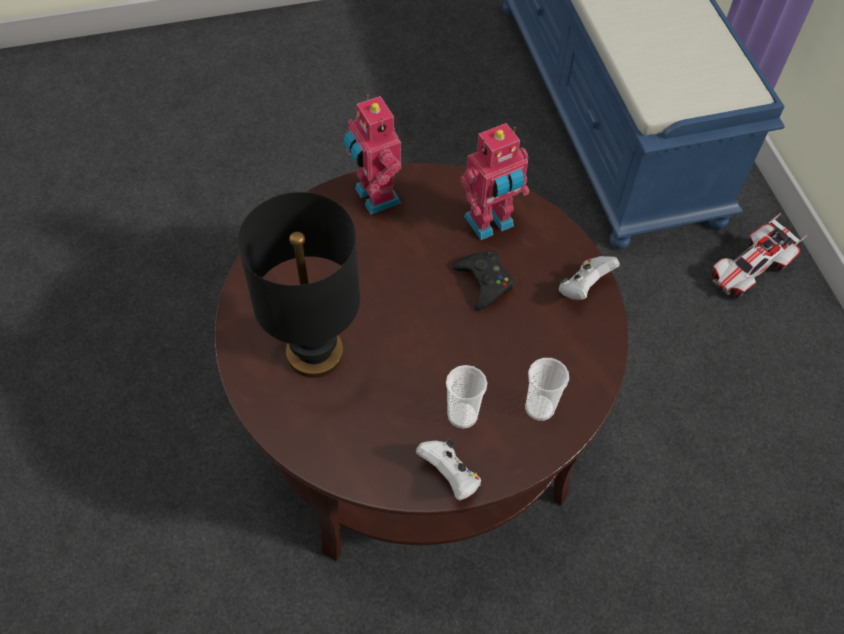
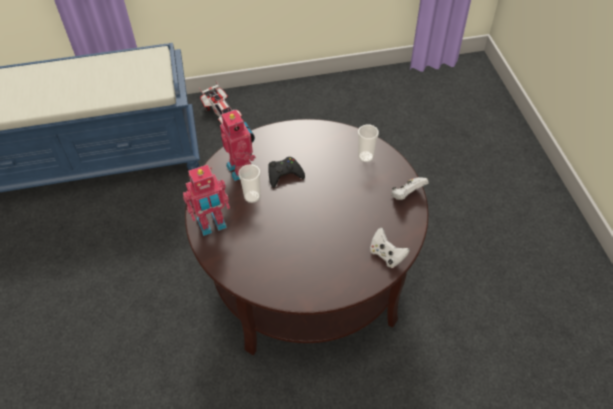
camera: 85 degrees left, 5 degrees down
(313, 352) = (330, 256): black table lamp -> none
(462, 415) = (371, 188): cup -> cup (252, 196)
(583, 287) = (291, 133): white game controller -> white game controller (386, 255)

